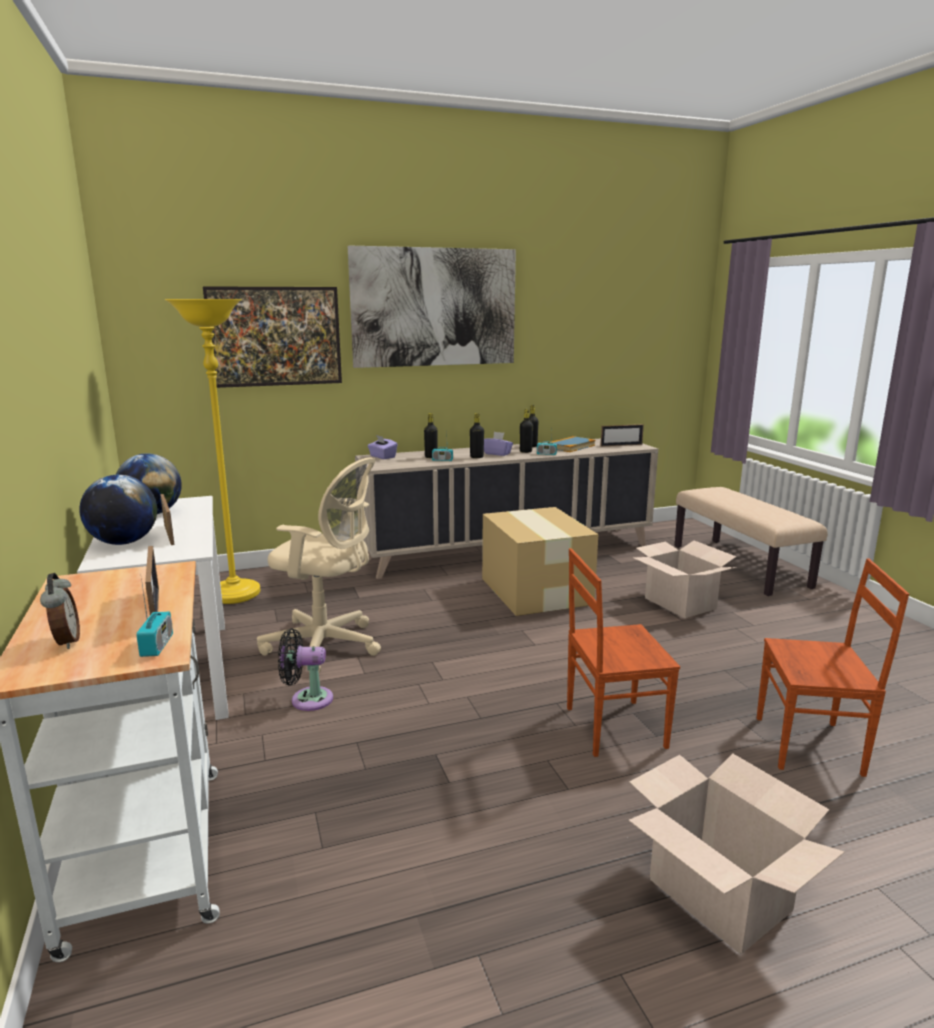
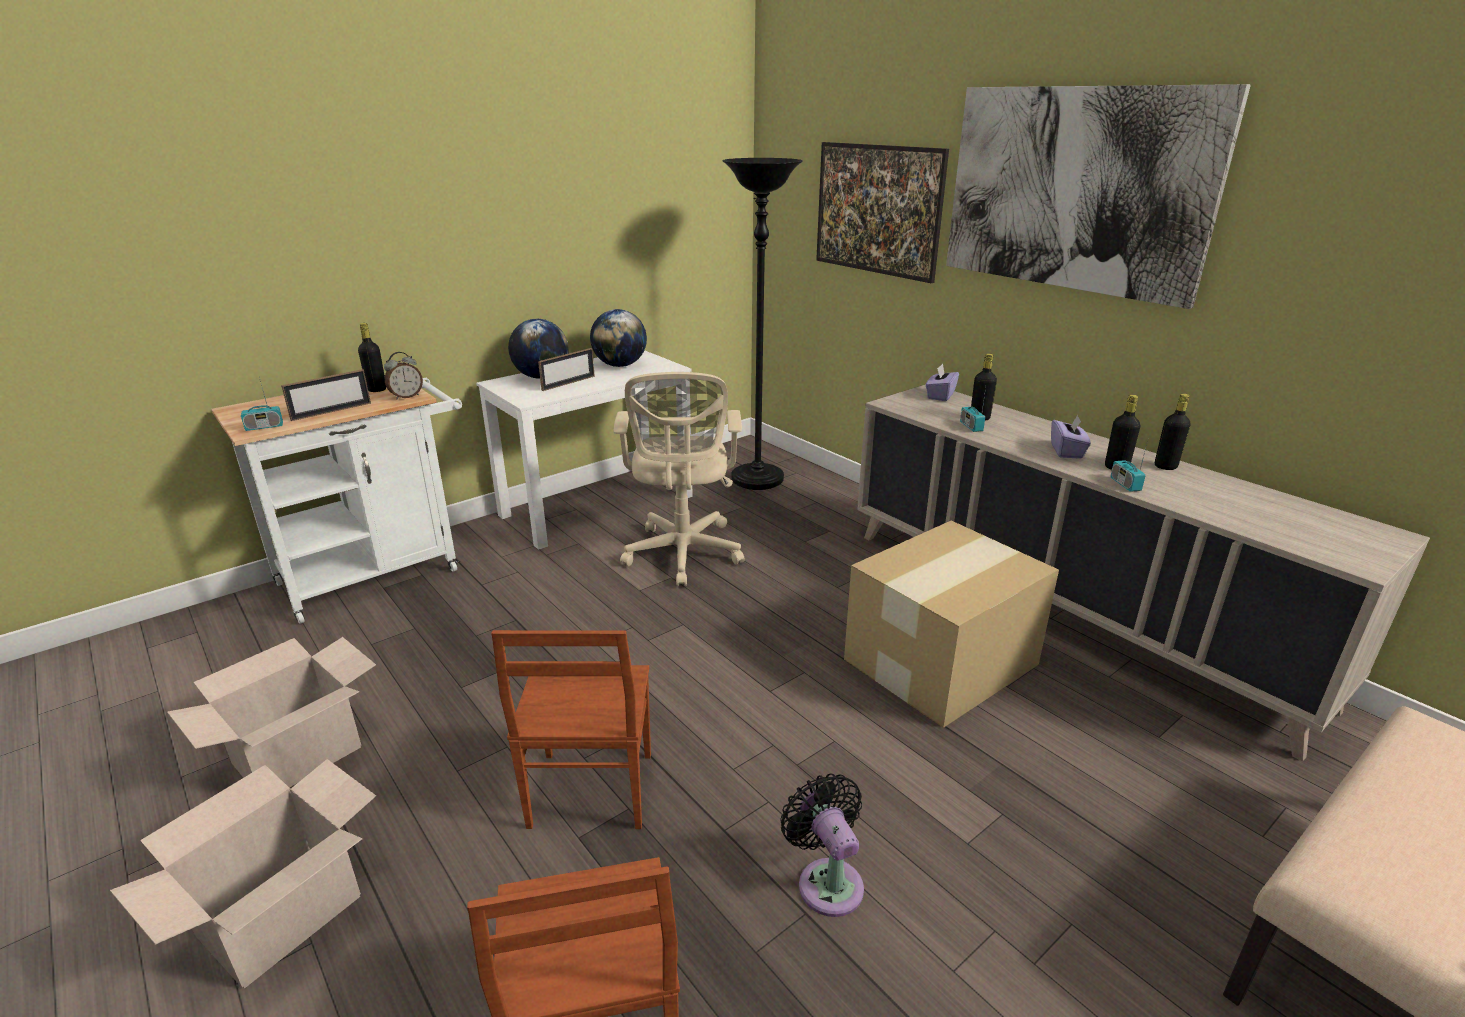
camera: 70 degrees right, 10 degrees up
(65, 642) = (279, 405): alarm clock -> alarm clock (406, 396)
(234, 594) = (757, 480): yellow floor lamp -> black floor lamp
(307, 699) = (579, 575): black fan -> black fan (827, 881)
(476, 457) = (1022, 442): black bottle -> black bottle (377, 389)
(571, 446) = (1222, 497): book -> none
(613, 726) = (589, 792): brown chair -> brown chair turned 150 degrees counterclockwise
(621, 445) = (1330, 541): picture frame -> none
(680, 603) = (1043, 837): cardboard box -> cardboard box (297, 756)

